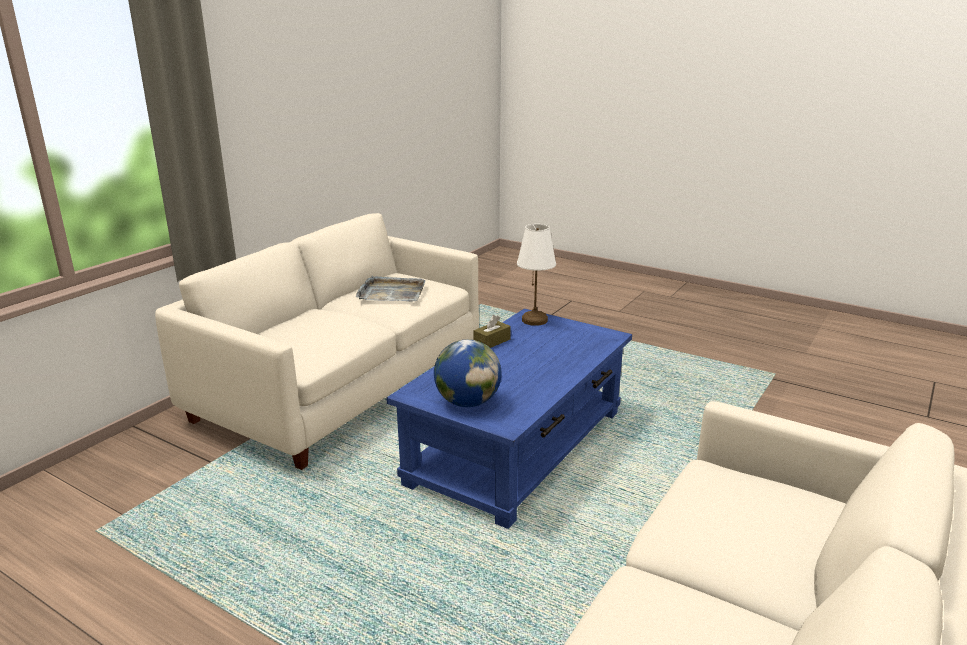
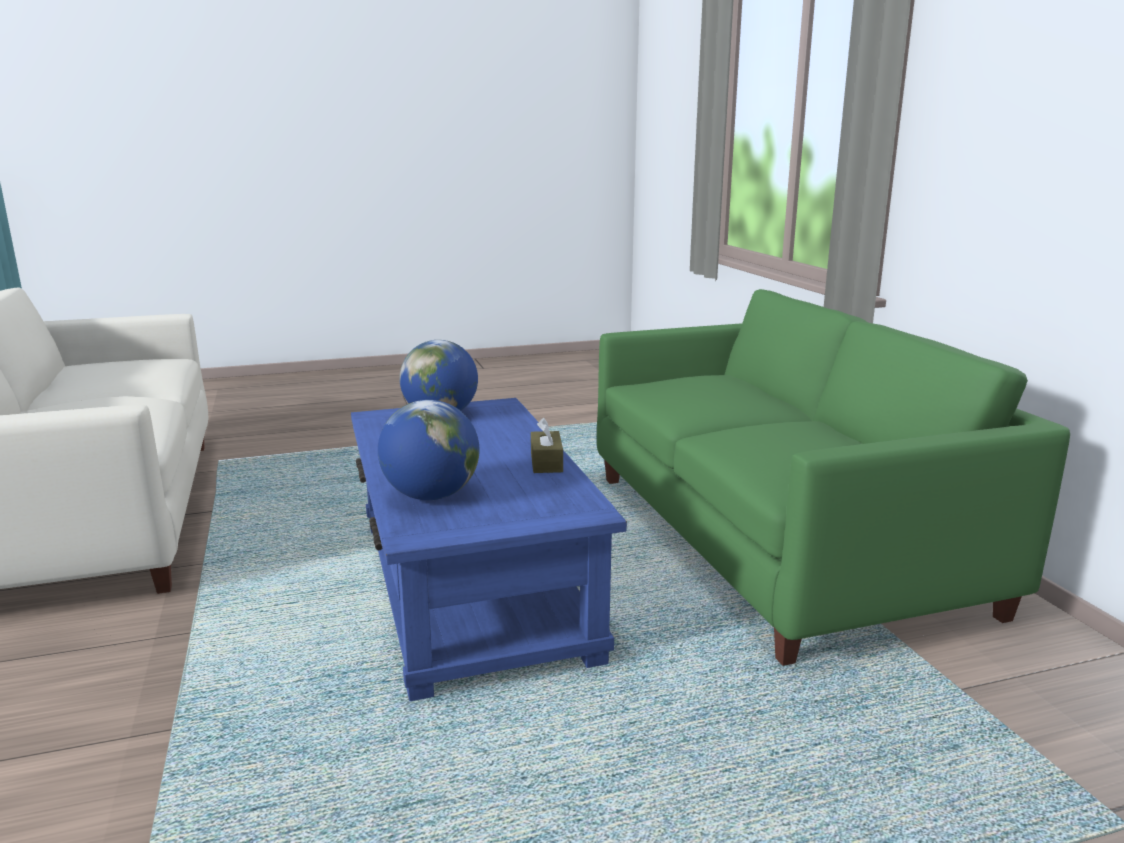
camera: 130 degrees right, 5 degrees down
(341, 386) = (776, 539): white sofa -> green sofa
(391, 292) = (789, 440): grey tray -> none
(535, 320) = (565, 509): white table lamp -> none
(576, 348) = (431, 496): none -> globe

